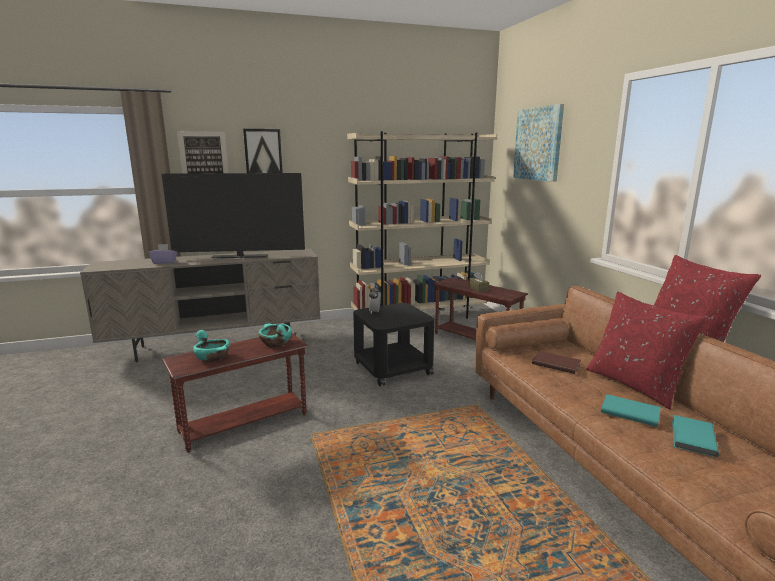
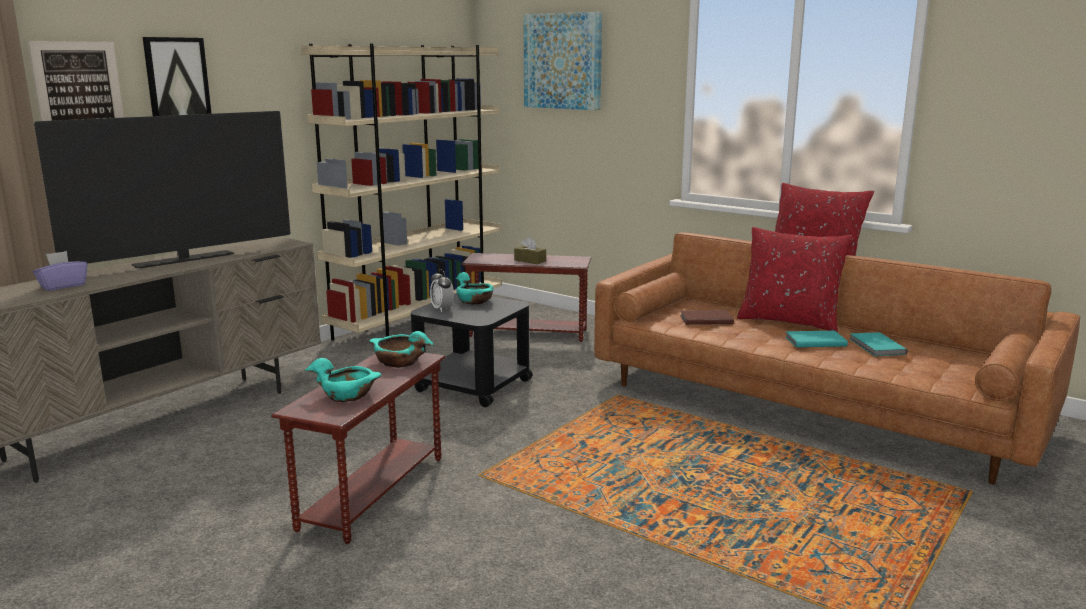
camera: 35 degrees left, 0 degrees up
(403, 311) = (475, 301): none -> turquoise bowl

